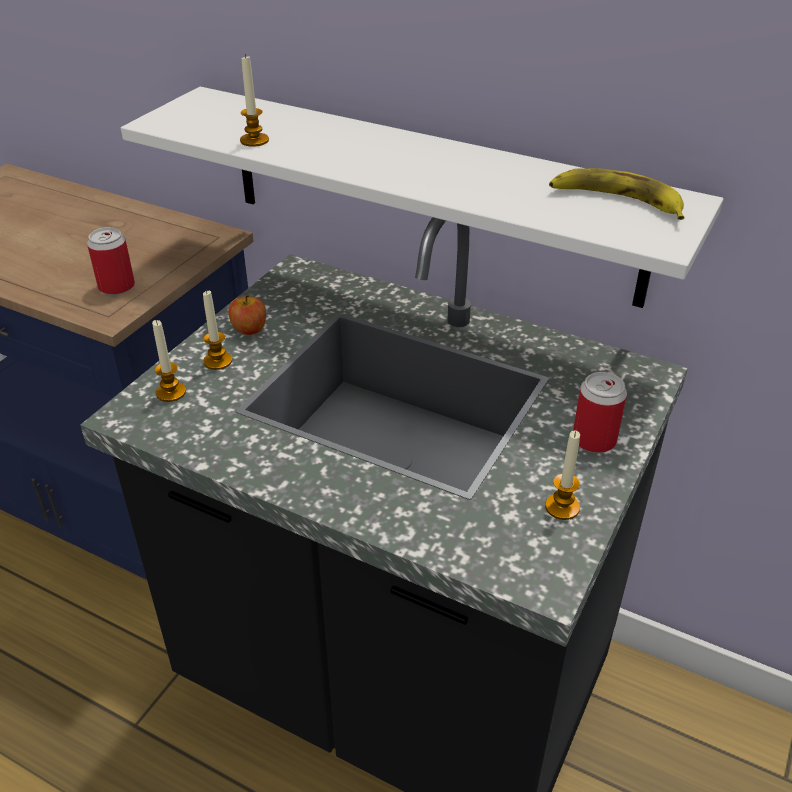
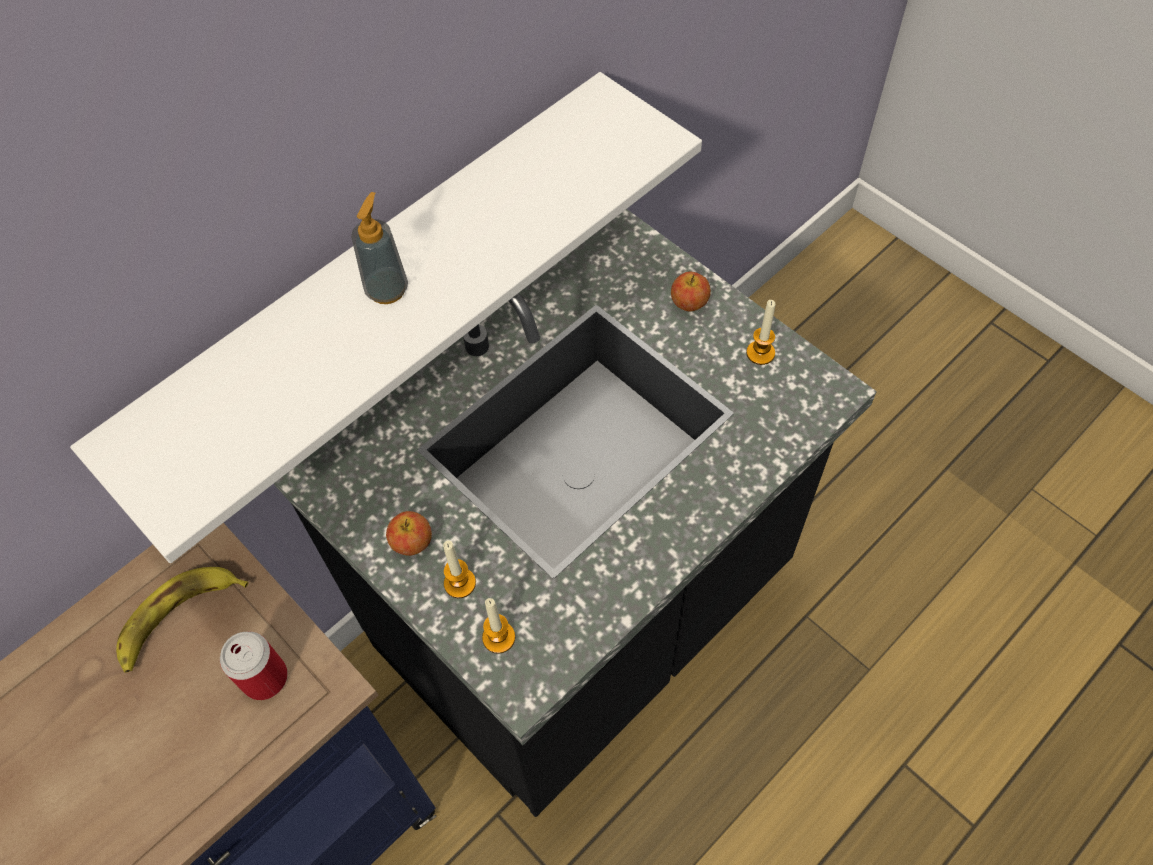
camera: 70 degrees left, 20 degrees up
(254, 140) = (294, 407): candle -> none
(383, 151) = (387, 289): none -> soap dispenser
(594, 440) = (689, 303): can -> apple
(616, 201) = (580, 143): banana -> banana (178, 618)

